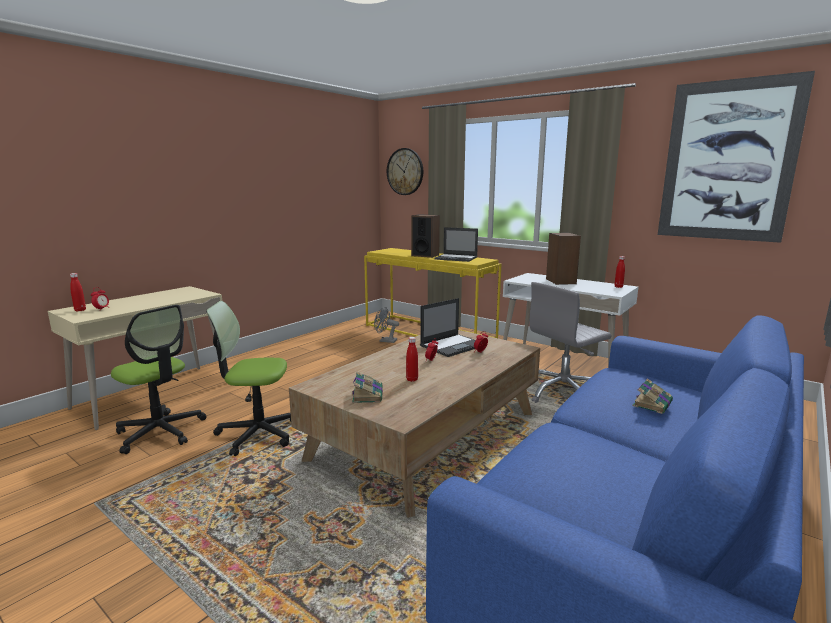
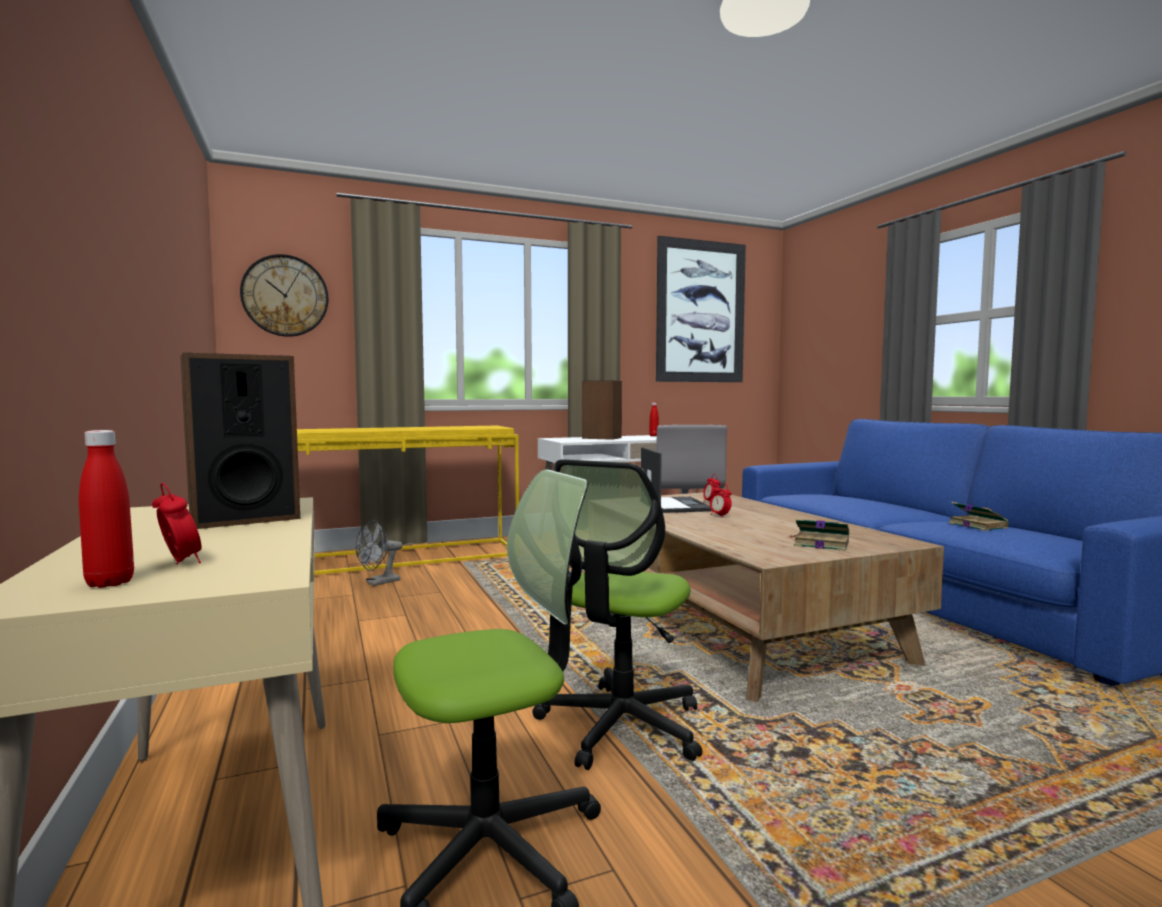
camera: 60 degrees left, 10 degrees down
(412, 379) = (780, 527): red bottle -> none
(425, 255) = (395, 428): speaker -> speaker (244, 517)
(456, 258) = (451, 427): laptop -> none
(652, 403) = (871, 498): book -> book (976, 525)

